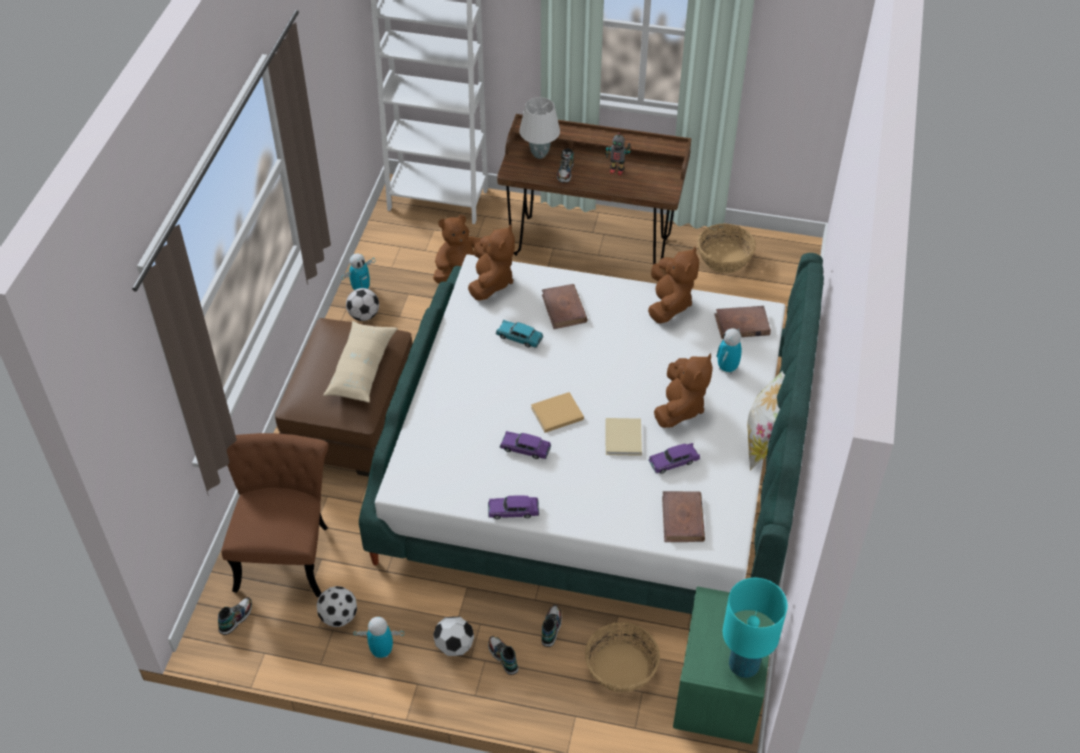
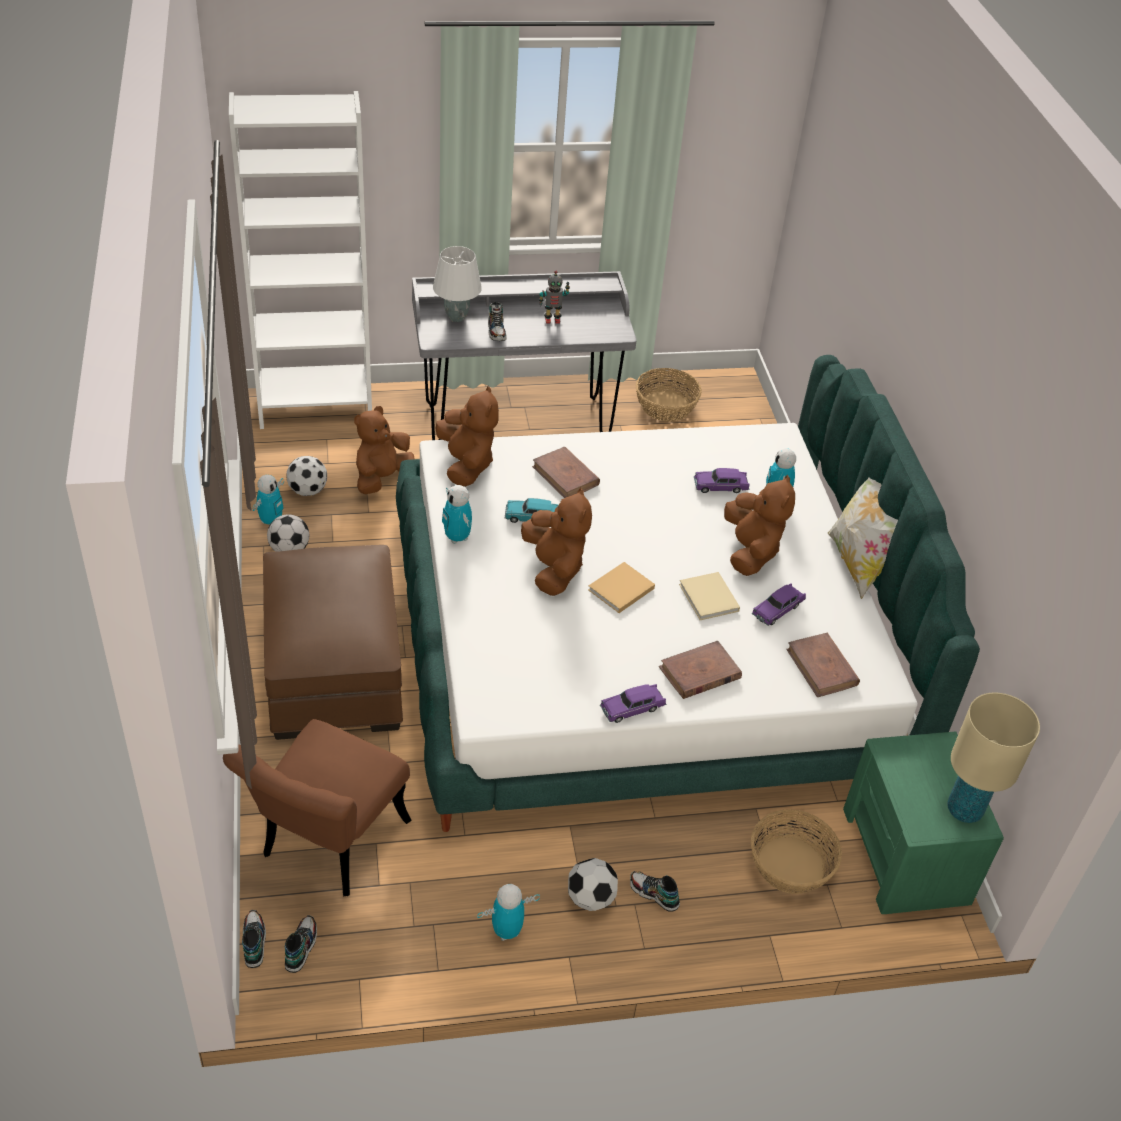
camera: 25 degrees left, 5 degrees down
(286, 550) = (326, 845): brown chair -> brown chair turned 135 degrees counterclockwise
(338, 616) = (432, 906): football -> football (307, 490)
(362, 369) = (353, 597): beige pillow -> none
(453, 341) = (457, 538): none -> toy robot
(525, 449) = (607, 636): purple toy car -> purple toy car (720, 487)
(551, 628) = (690, 844): shoe -> shoe (253, 942)
(591, 246) = (517, 422): brown desk -> grey desk
(669, 304) = (677, 447): brown plush toy -> brown plush toy (554, 569)
(741, 325) = (765, 453): brown book -> brown book (699, 673)
(744, 665) = (964, 810): turquoise table lamp -> beige table lamp

